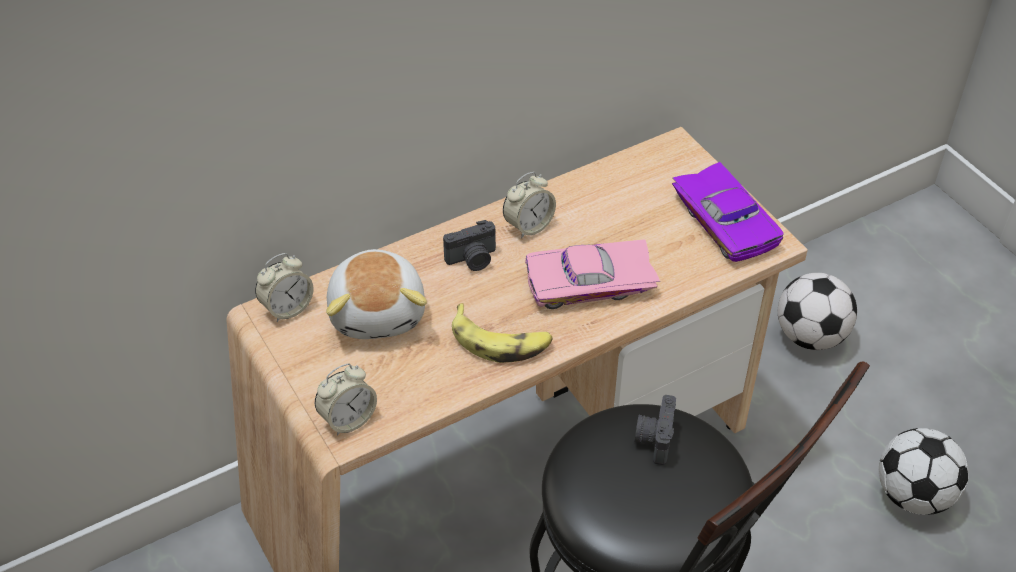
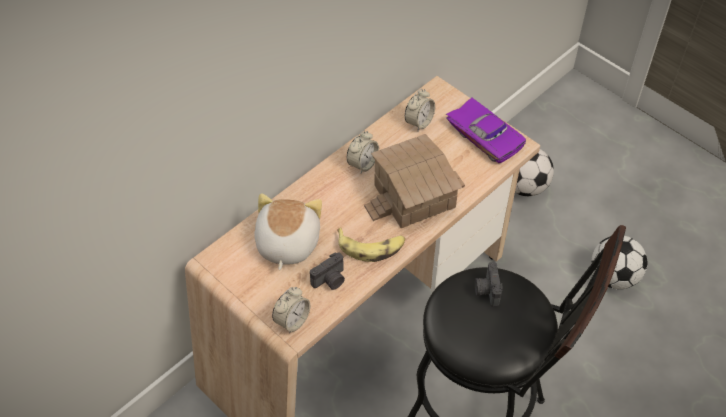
camera: 15 degrees left, 5 degrees up
(287, 308) = (225, 254): alarm clock -> alarm clock (419, 122)
(379, 311) = (286, 243): plush toy -> plush toy turned 150 degrees counterclockwise
(473, 259) = (334, 195): camera -> camera (330, 280)
(590, 286) = (415, 197): pink toy car -> toy house

